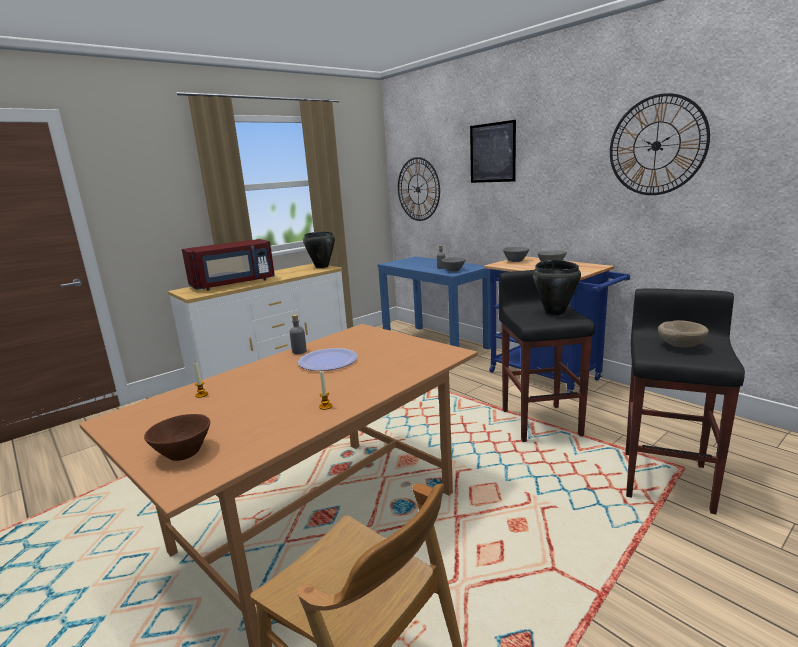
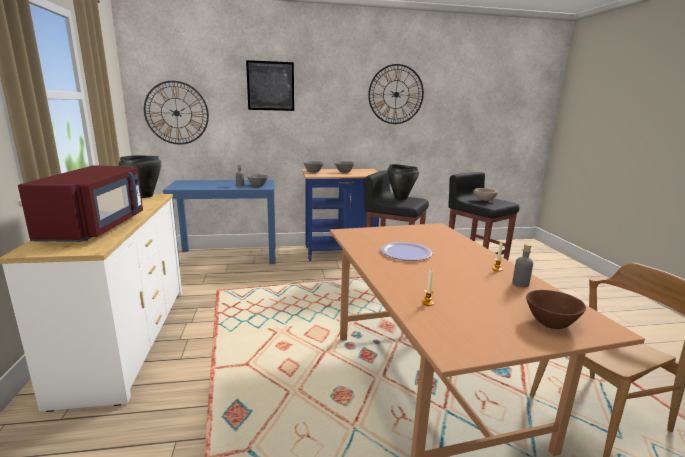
camera: 60 degrees left, 0 degrees up
(299, 351) = (366, 256): grey bottle -> grey bottle (520, 284)

